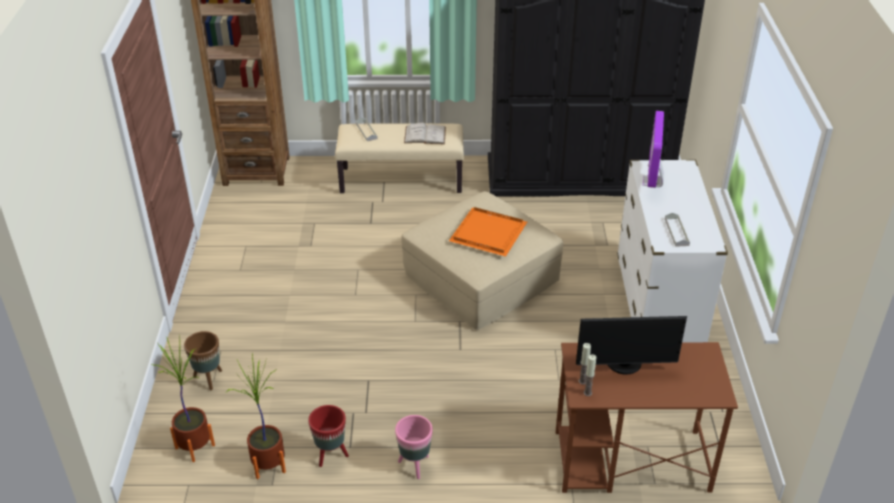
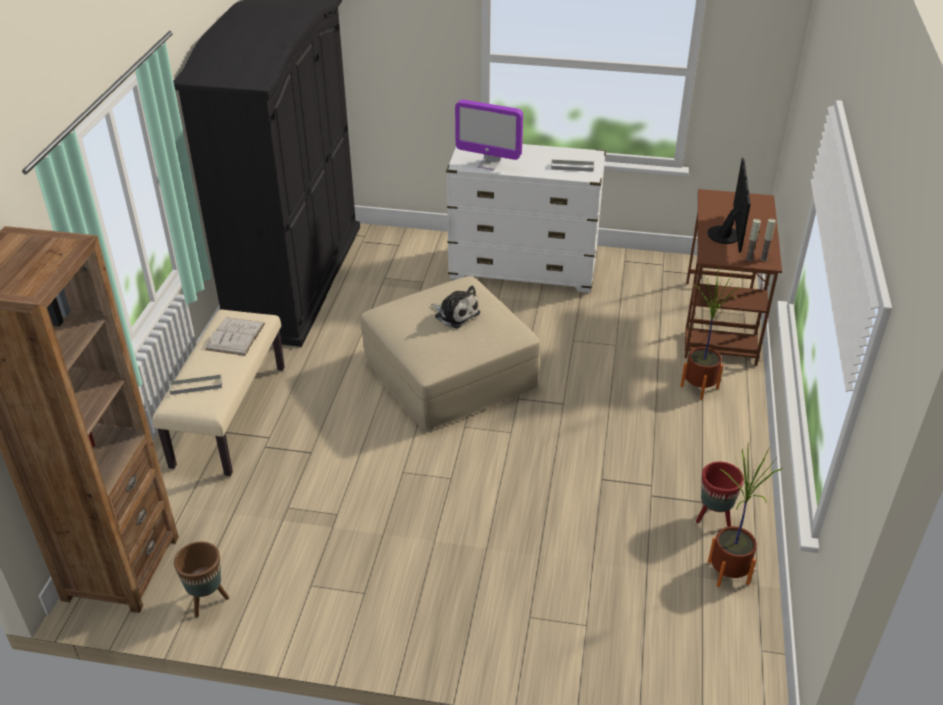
camera: 80 degrees left, 0 degrees up
(195, 446) = (700, 644): potted plant -> potted plant (699, 387)
(209, 379) = (582, 630): brown planter -> brown planter (207, 600)
(414, 465) = (727, 455): pink planter -> none
(490, 233) = (455, 314): orange tray -> plush toy

